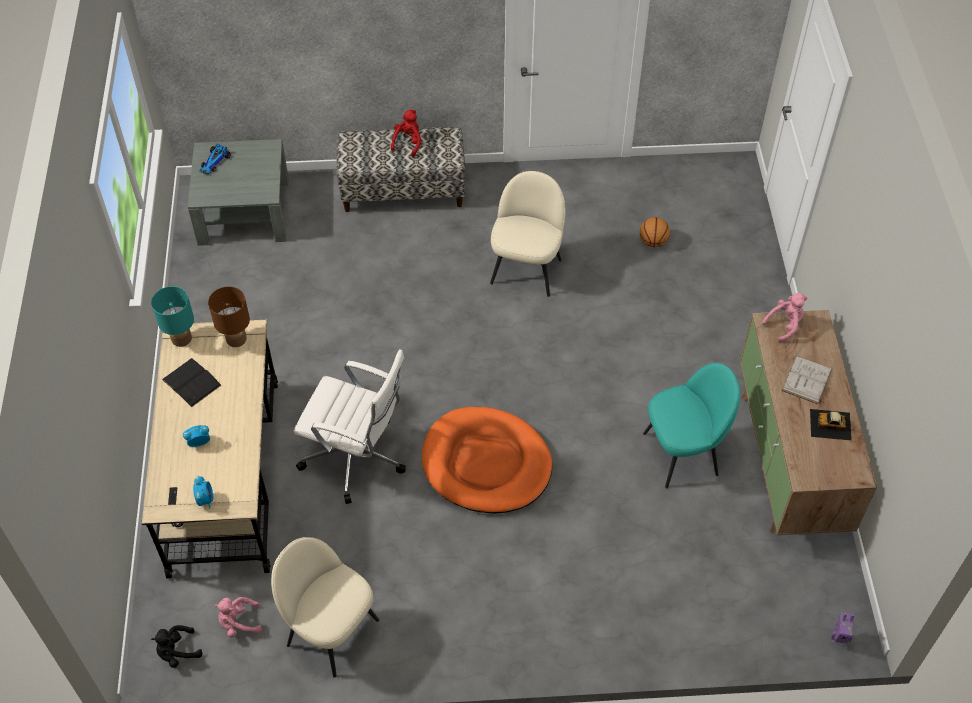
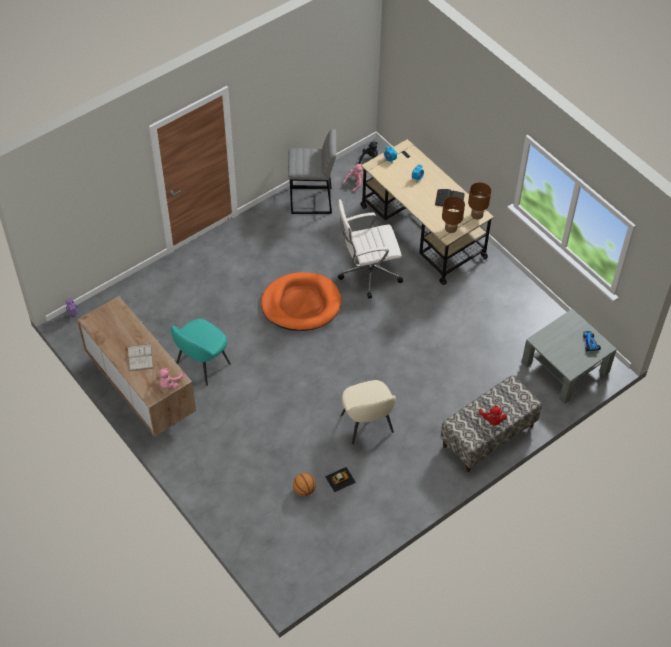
camera: 145 degrees right, 0 degrees up
(182, 339) = (476, 215): turquoise table lamp -> brown table lamp
(330, 631) = (312, 200): beige chair -> grey stool
(830, 424) = (115, 339): toy car -> toy car (340, 479)

